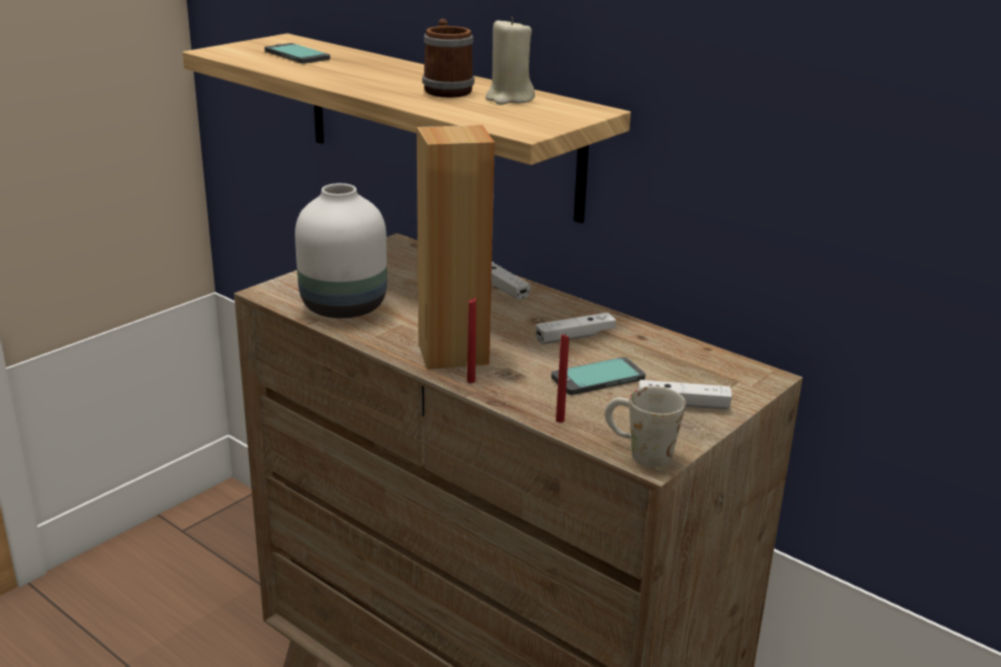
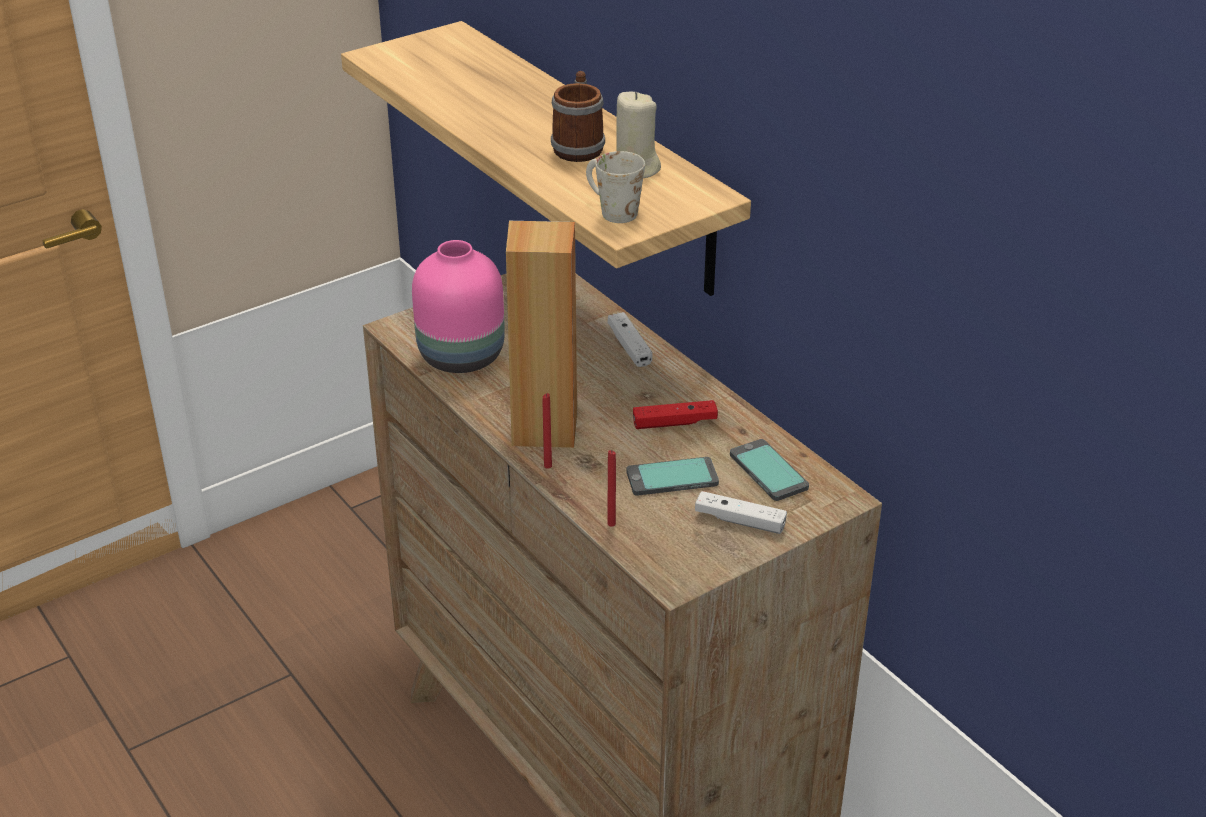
camera: 15 degrees right, 10 degrees up
(296, 55) = (452, 69): phone -> phone (768, 471)
(341, 307) = (459, 356): white vase -> pink vase
(575, 337) = (674, 422): white game controller -> red game controller
(638, 452) = (667, 571): white mug -> white mug (610, 210)

